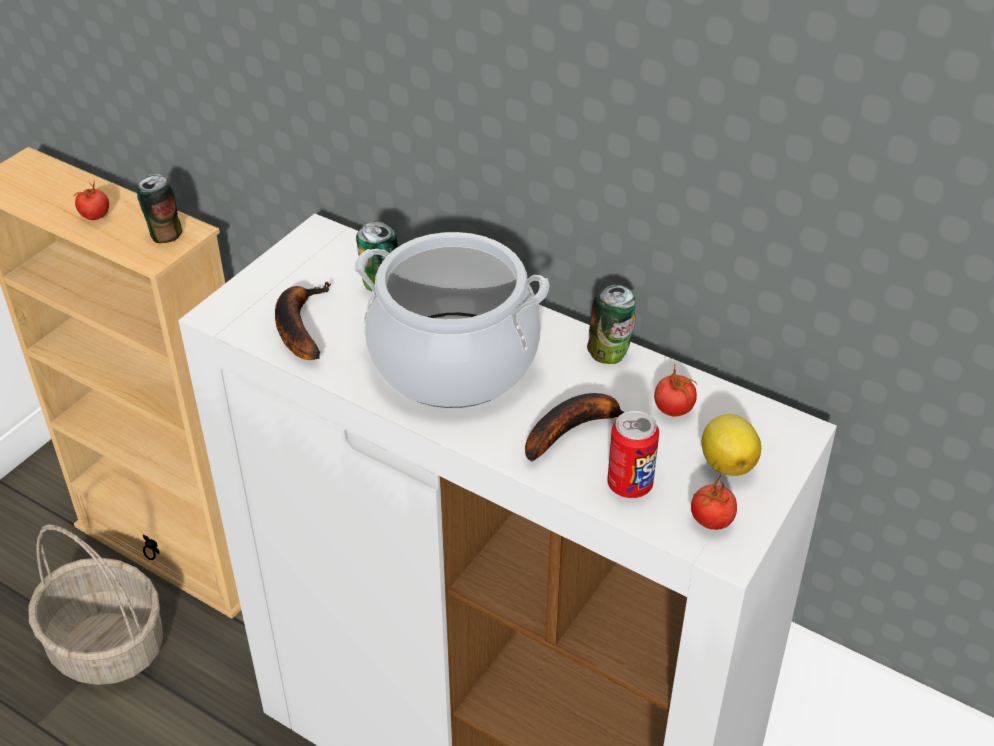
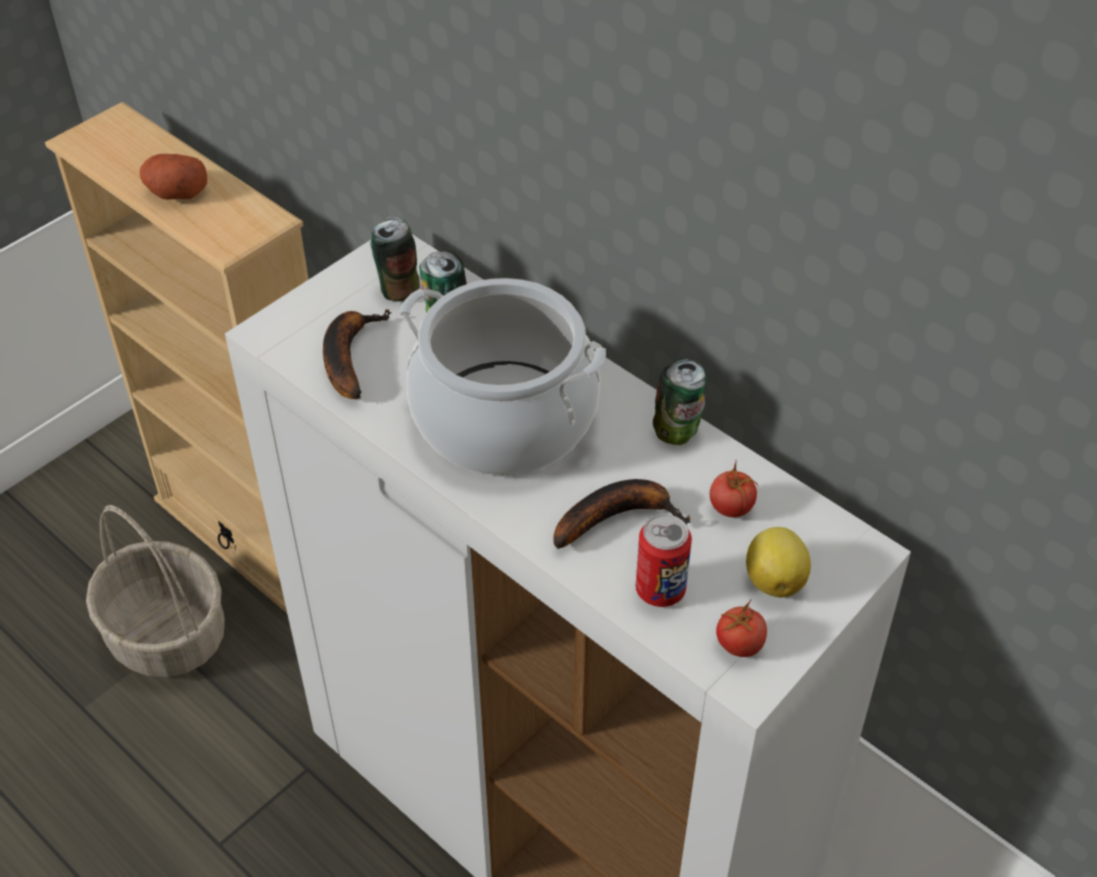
camera: 10 degrees right, 5 degrees up
(95, 216) = (175, 192): tomato -> potato
(165, 234) = (244, 222): can -> can (398, 288)

